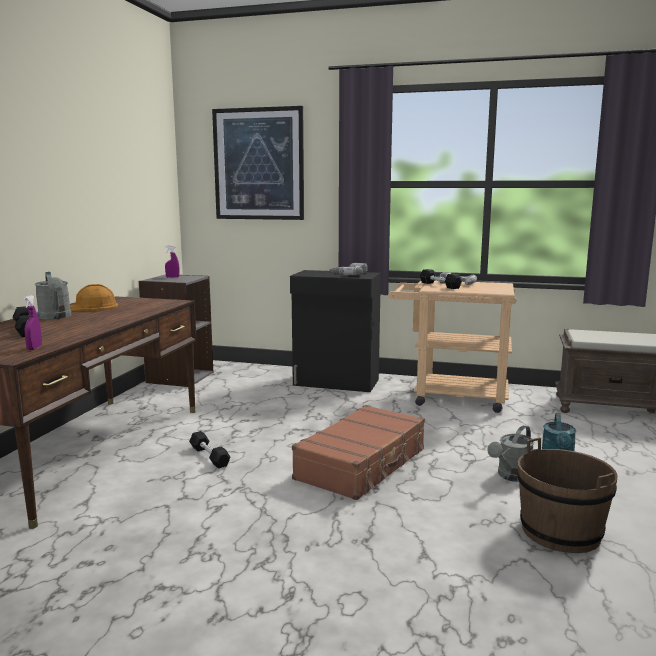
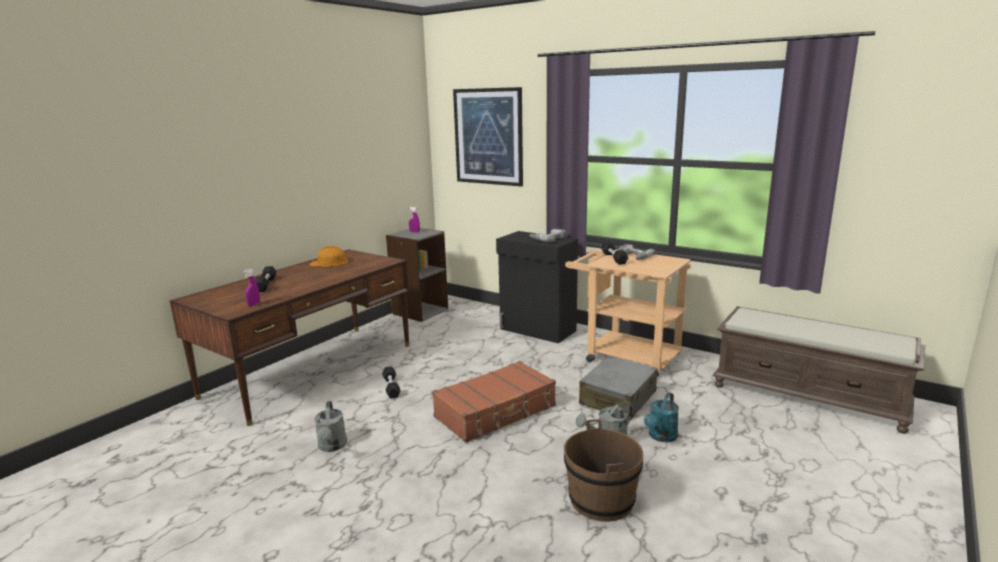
camera: 20 degrees right, 5 degrees up
(56, 317) = (296, 272): grey watering can -> grey watering can (332, 447)
(481, 434) = (618, 398): none -> grey suitcase

